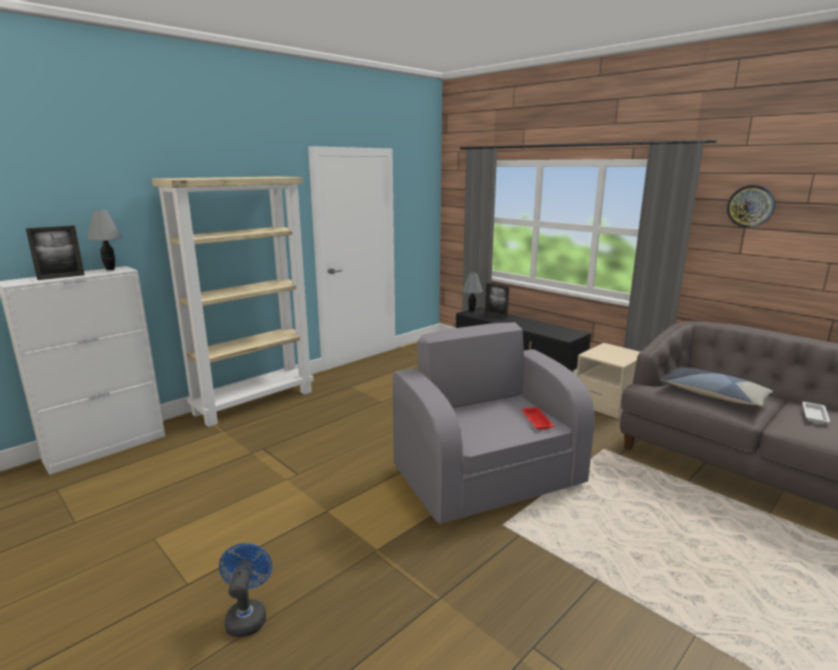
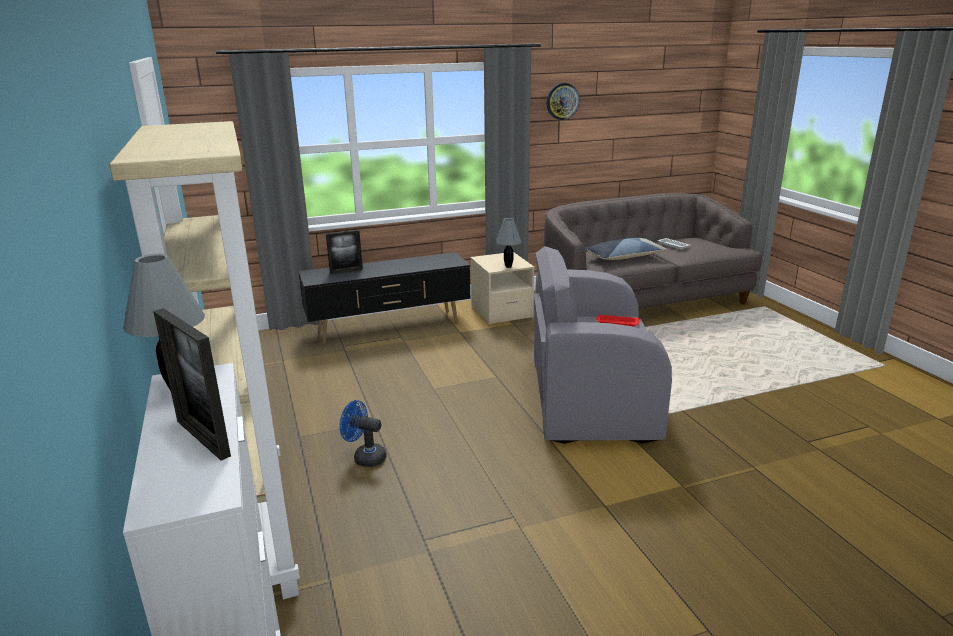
camera: 65 degrees left, 5 degrees up
(61, 277) = (203, 438): picture frame -> picture frame turned 150 degrees clockwise
(247, 615) = (764, 583): blue fan -> blue fan (365, 457)
(471, 311) = (309, 277): grey table lamp -> grey table lamp (508, 267)

